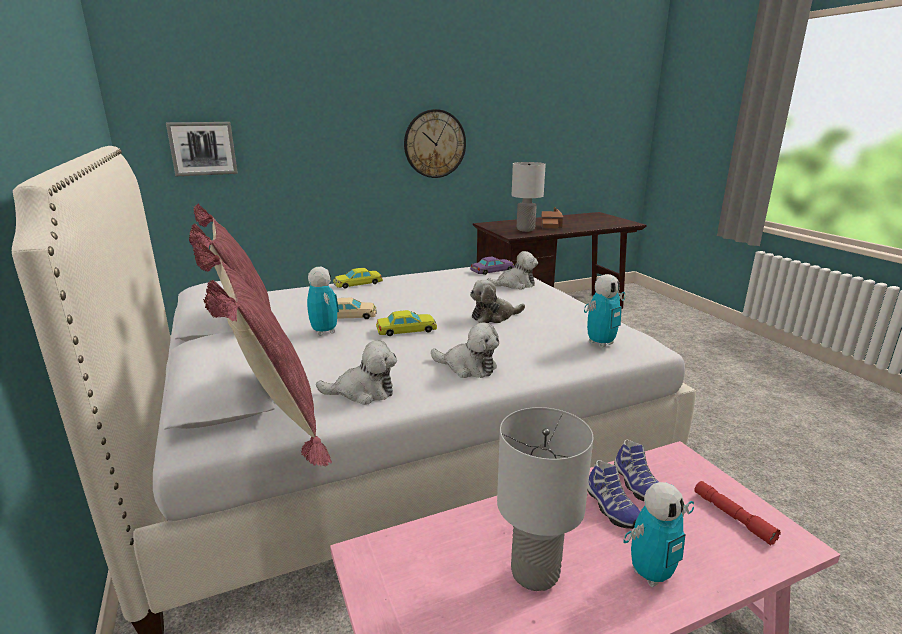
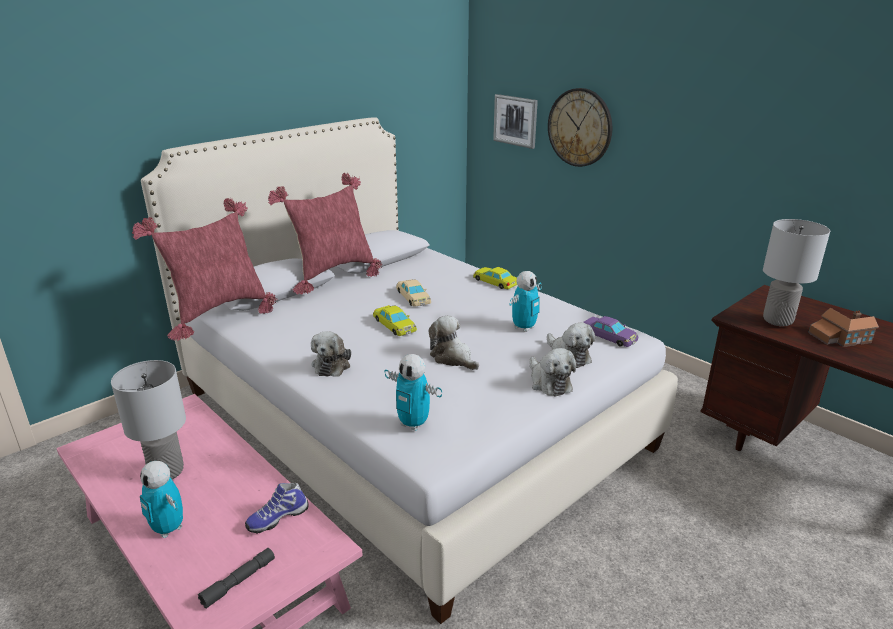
camera: 70 degrees right, 5 degrees up
(324, 332) = (374, 297): toy robot -> toy robot (524, 328)
(363, 392) = (278, 334): plush toy -> plush toy (549, 382)
(434, 144) = (736, 163): wall clock -> wall clock (580, 127)
(610, 507) = (242, 504): shoe -> none
(732, 517) = (239, 582): red flashlight -> grey flashlight

